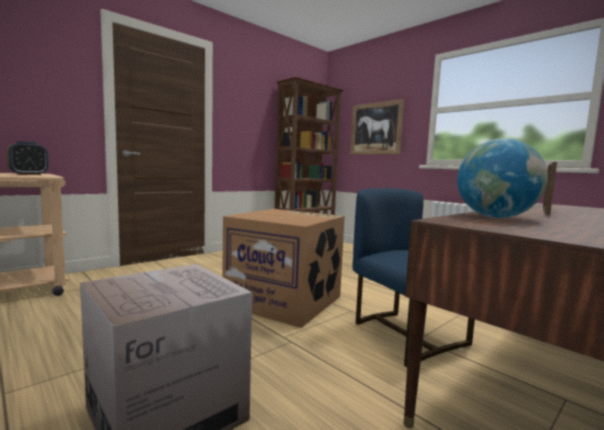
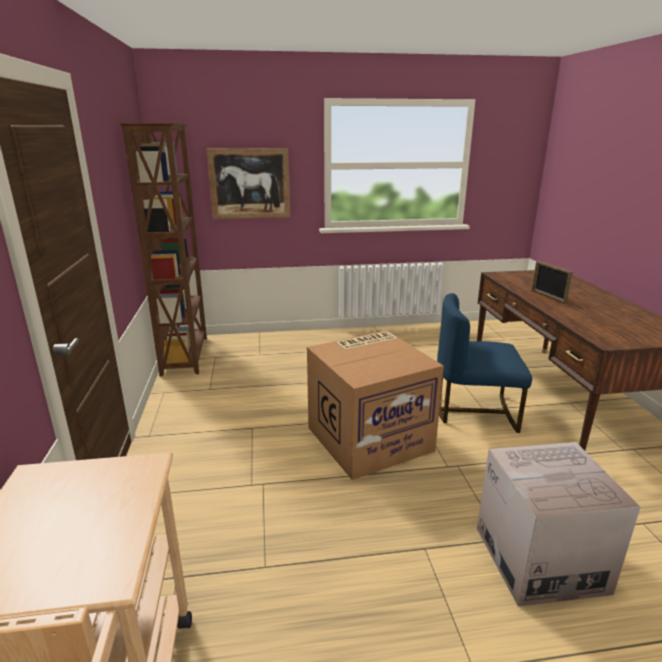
camera: 55 degrees left, 15 degrees up
(29, 174) = (105, 485): alarm clock -> none
(495, 217) = (584, 323): globe -> none

